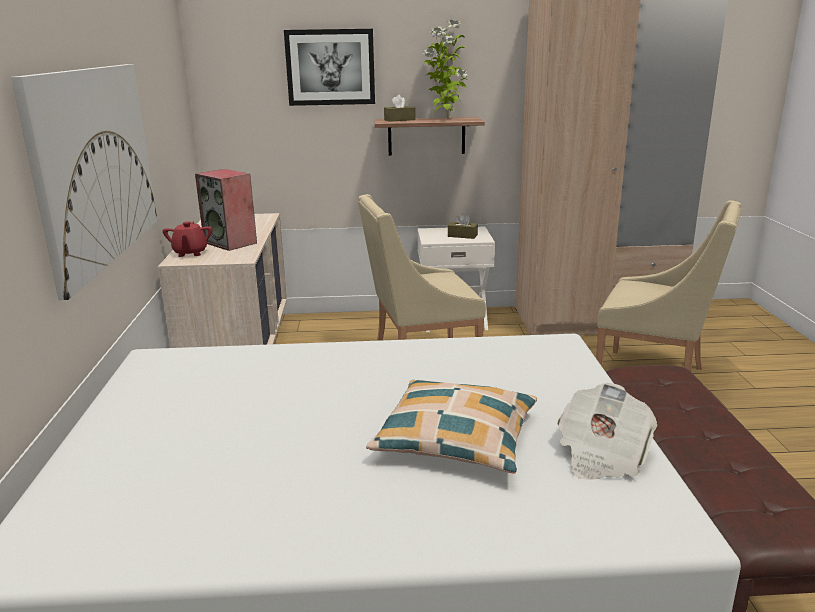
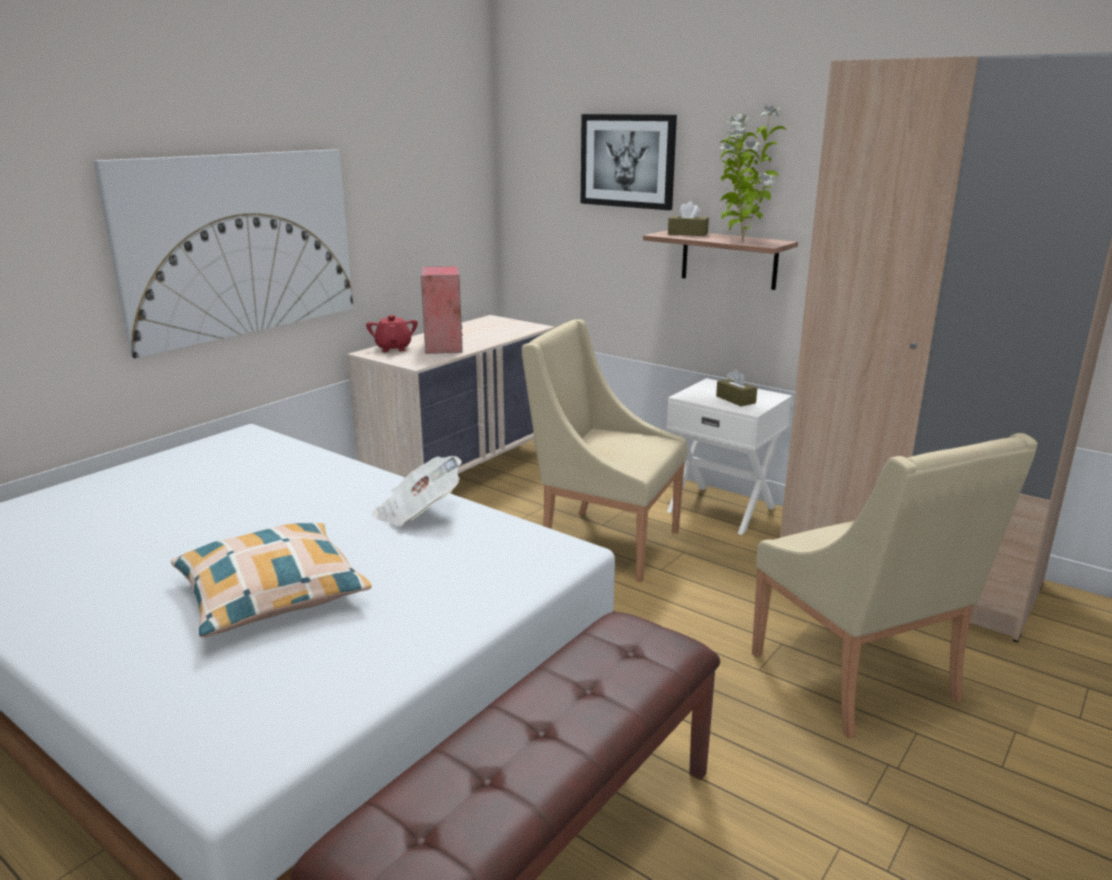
camera: 40 degrees right, 0 degrees up
(190, 253) = (393, 348): red teapot -> red teapot turned 135 degrees clockwise
(601, 455) = (334, 672): newspaper -> newspaper (418, 512)

